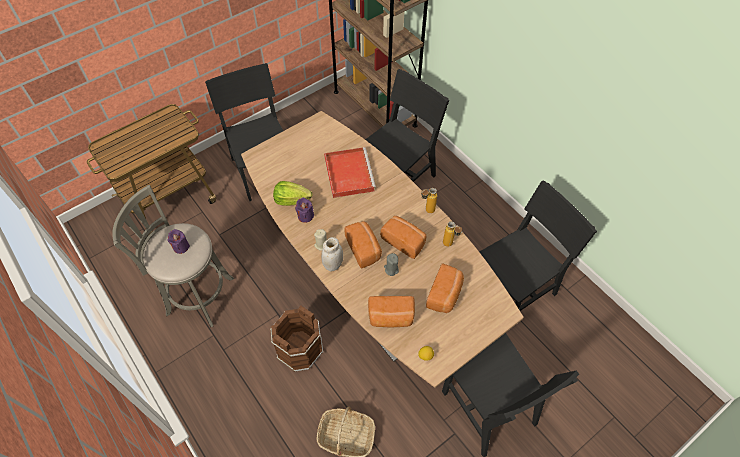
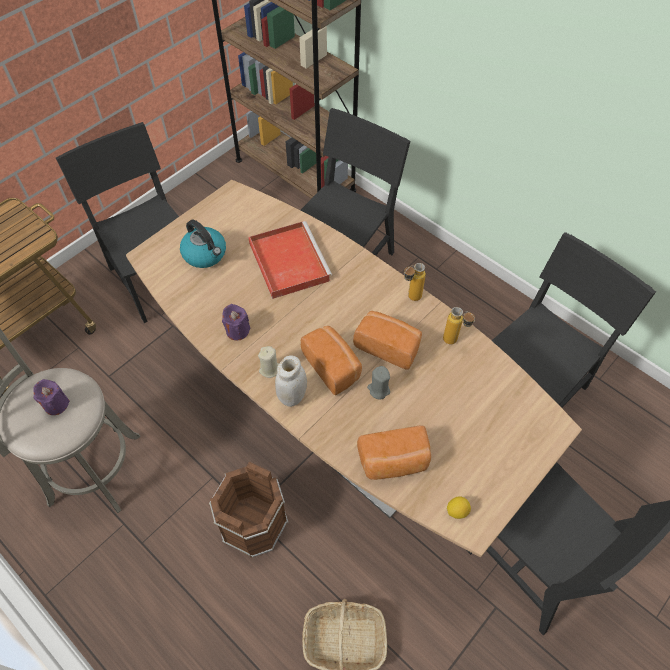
camera: 10 degrees left, 0 degrees up
(291, 200) = (212, 310): lettuce -> none
(293, 161) = (205, 254): none -> kettle
(445, 295) = (463, 415): bread -> none

